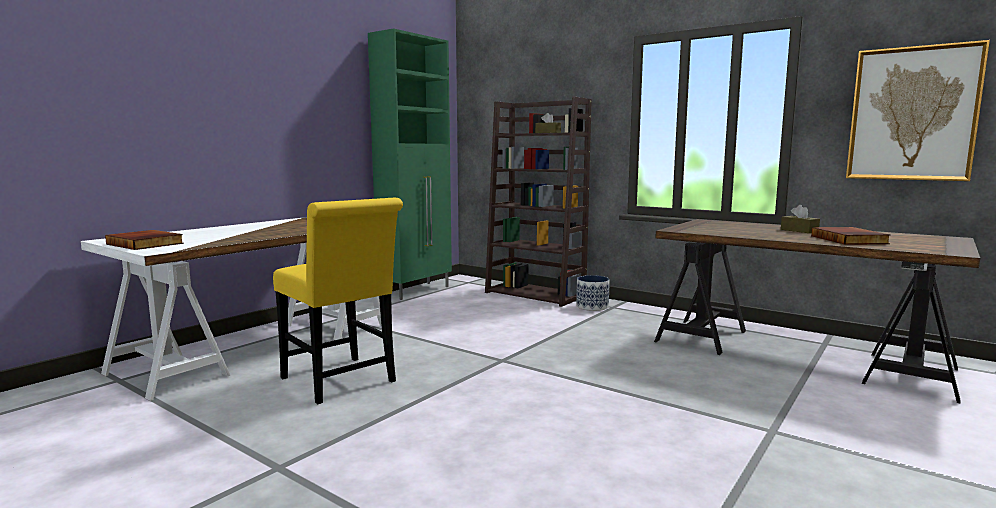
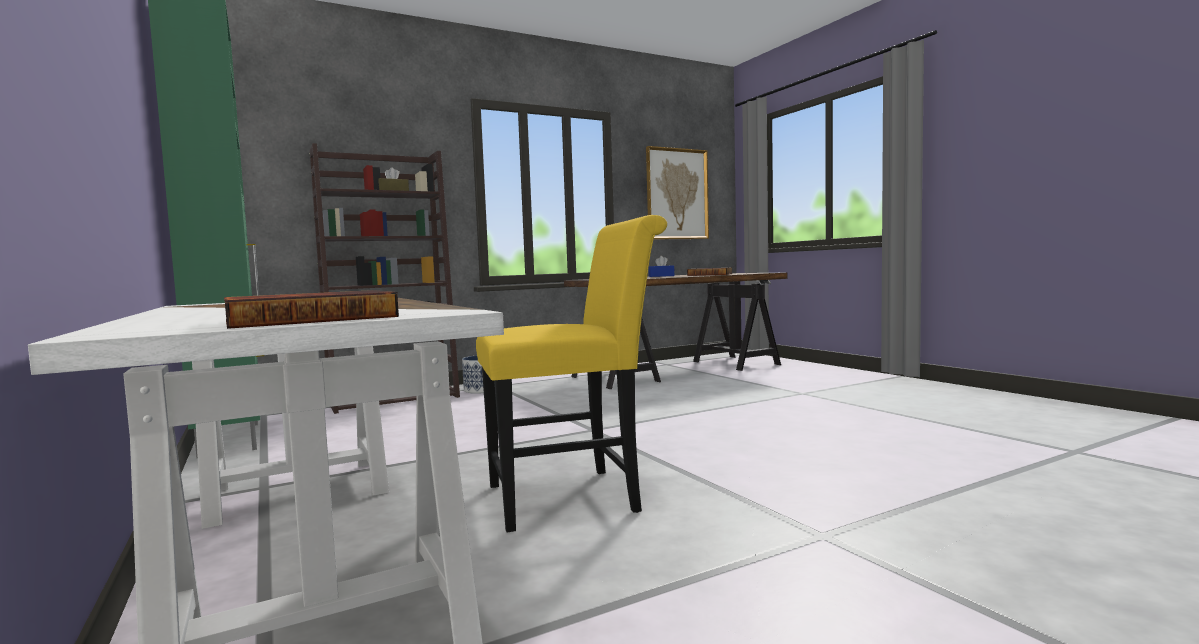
camera: 65 degrees left, 5 degrees down
(799, 230) = (661, 276): brown tissue box -> blue tissue box

